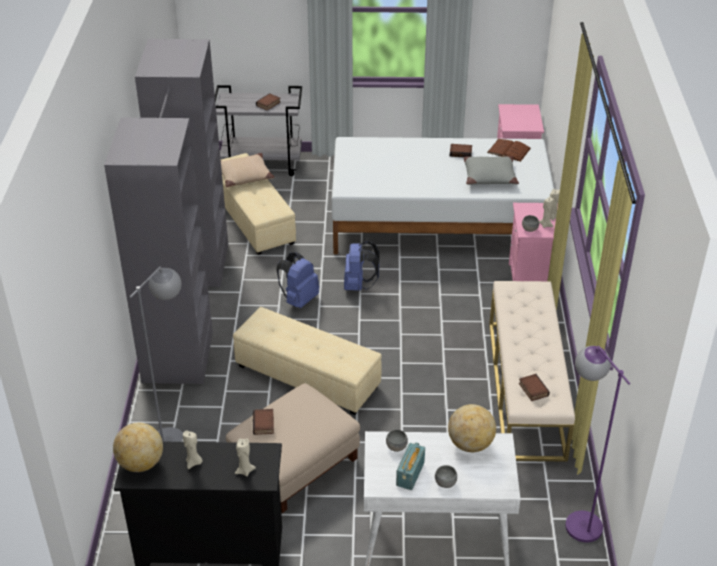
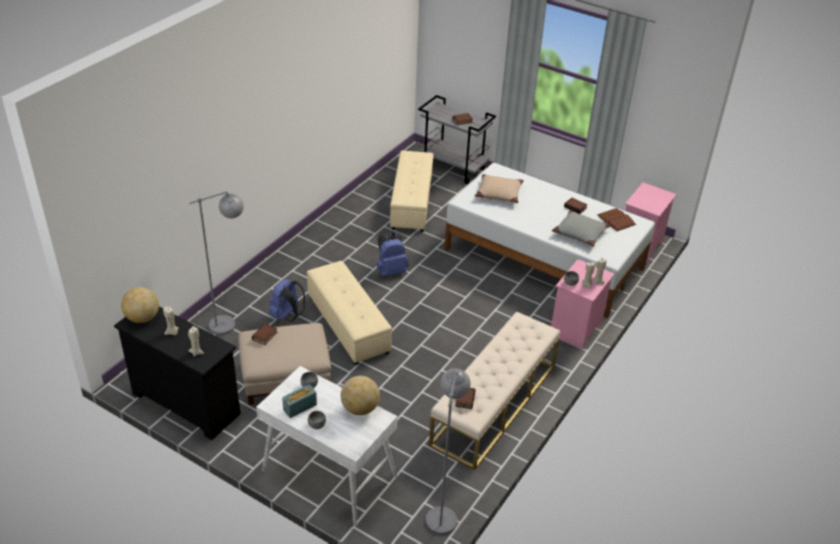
camera: 30 degrees right, 0 degrees up
(188, 307) = (313, 245): grey wardrobe -> none
(244, 176) = (415, 168): beige pillow -> beige pillow (499, 193)
(358, 285) = (441, 279): blue backpack -> blue backpack (287, 316)
(576, 517) = (442, 511): purple floor lamp -> grey floor lamp

